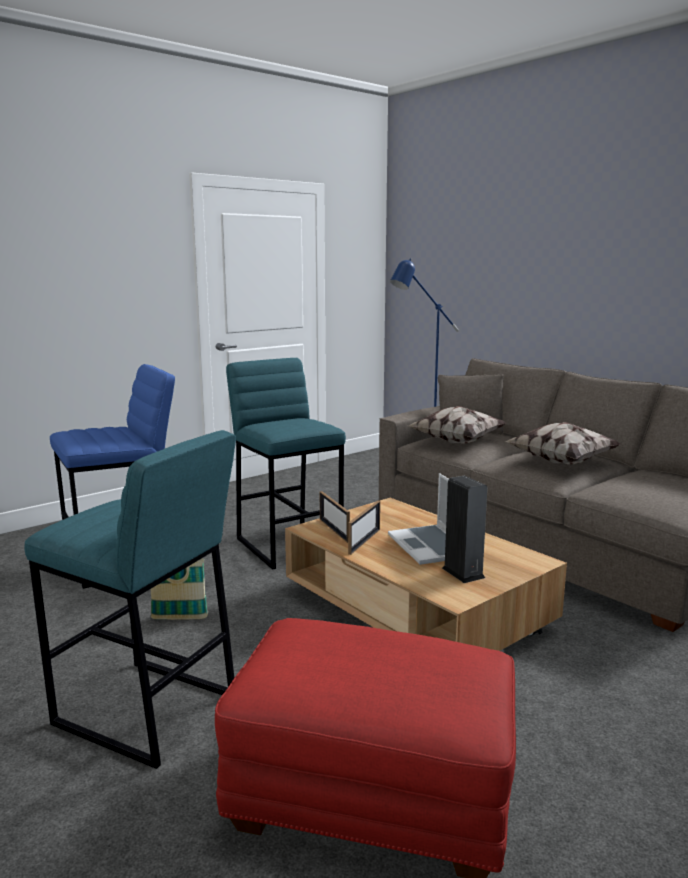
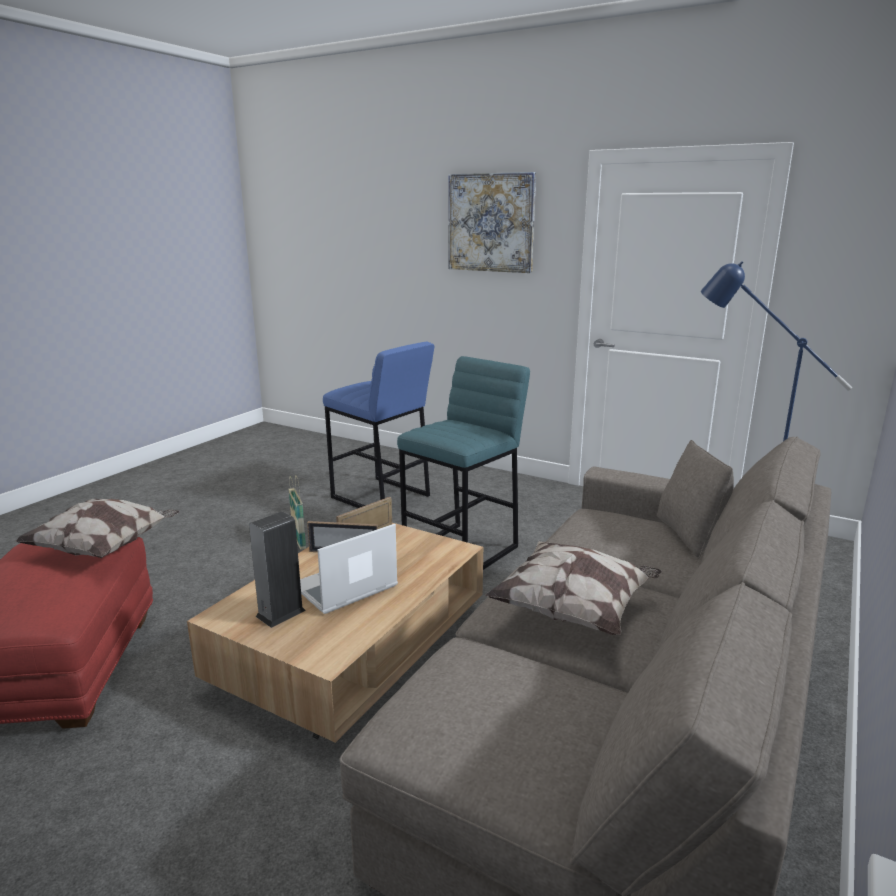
camera: 70 degrees right, 5 degrees up
(98, 238) = (491, 223): none -> picture
(149, 711) = (172, 564): turquoise stool -> none
(456, 441) = (610, 530): pillow -> pillow (106, 548)

